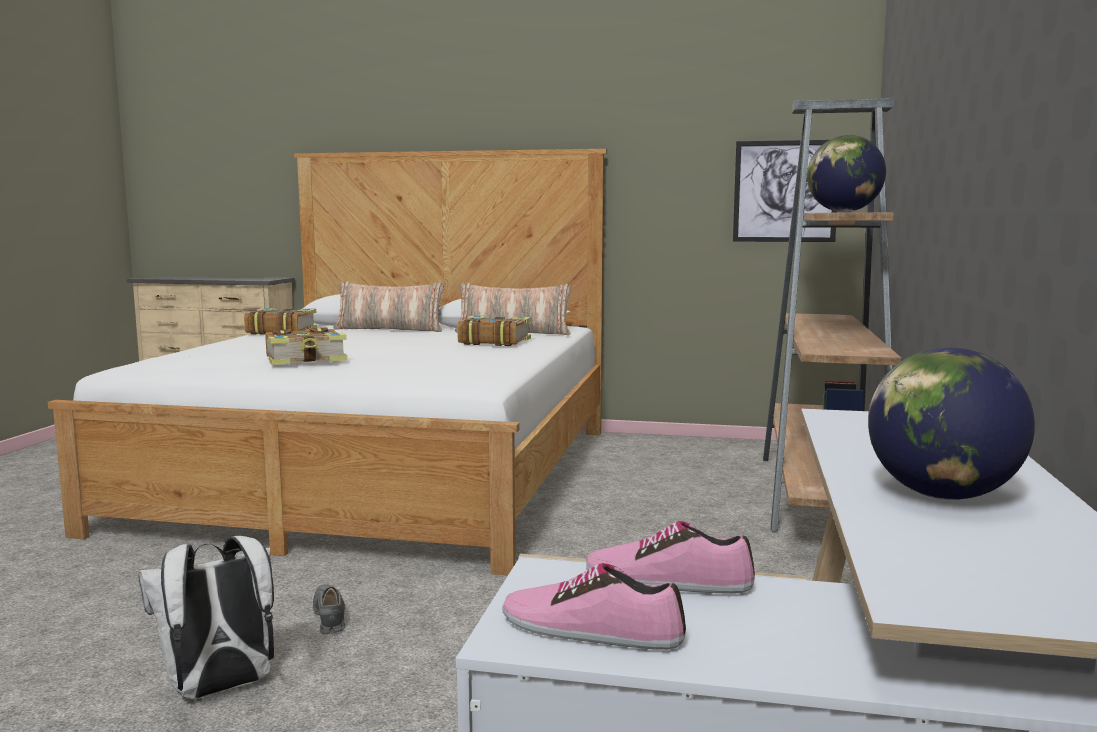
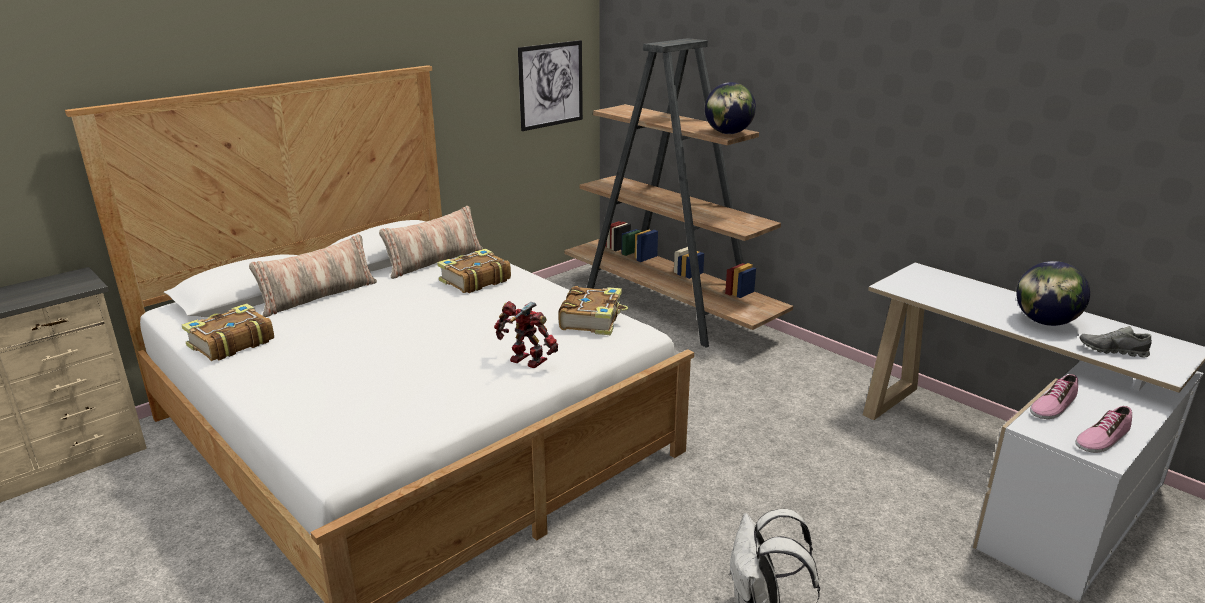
camera: 55 degrees left, 15 degrees up
(306, 359) = (452, 366): book -> book (592, 320)
(329, 617) = (686, 542): grey shoe -> grey shoe (1112, 351)
(350, 371) = (527, 362): none -> toy robot

